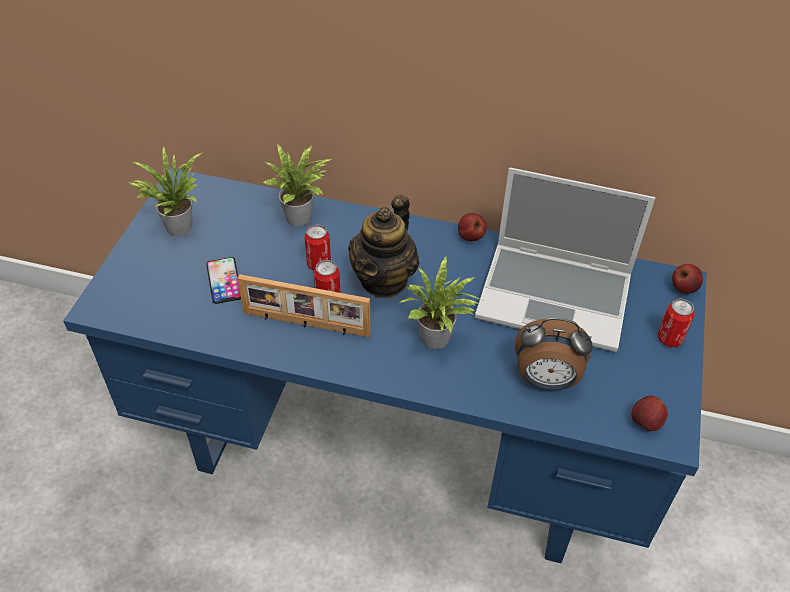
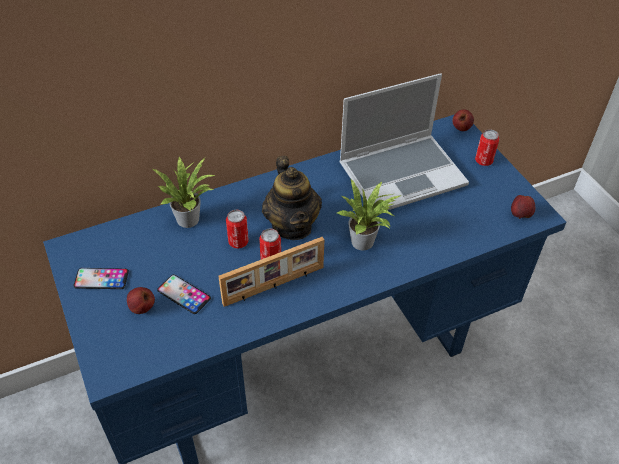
camera: 40 degrees left, 0 degrees up
(176, 225) = (101, 279): potted plant -> phone
(470, 237) = (315, 166): apple -> apple (142, 308)
(546, 380) = (449, 225): alarm clock -> none

